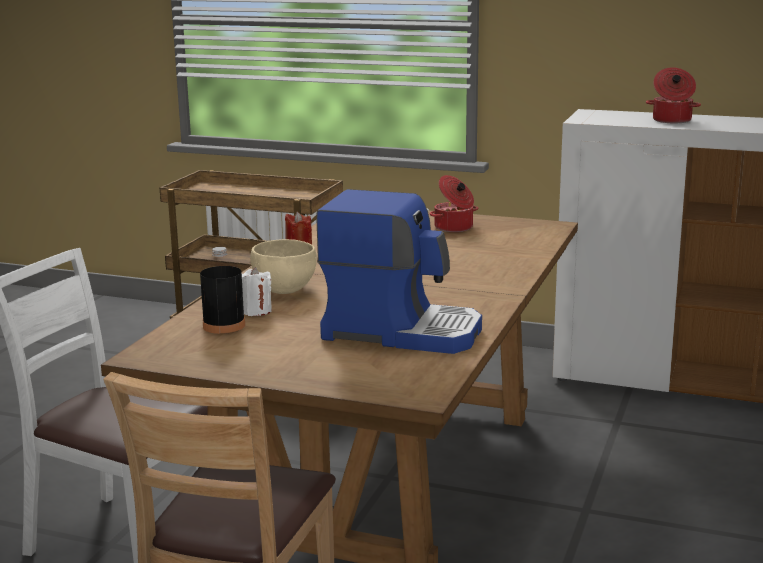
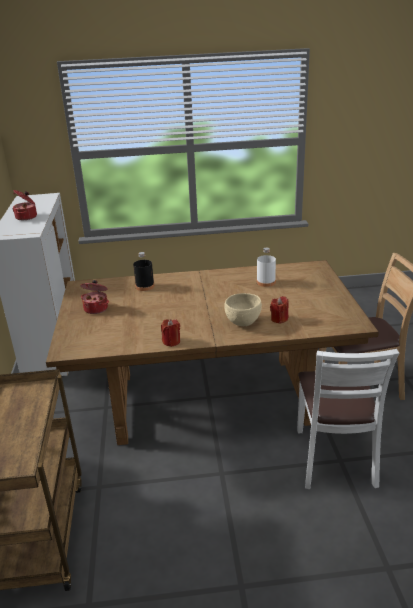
camera: 115 degrees left, 10 degrees up
(224, 326) = (305, 320): black bottle -> black bottle (145, 286)
(256, 311) = (279, 319): white candle -> red candle
(402, 331) = (266, 282): coffee machine -> white bottle

